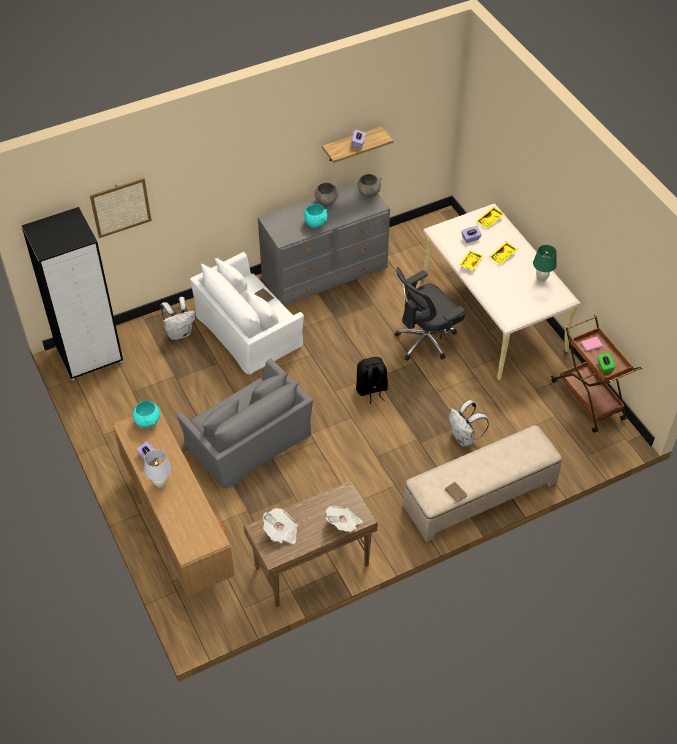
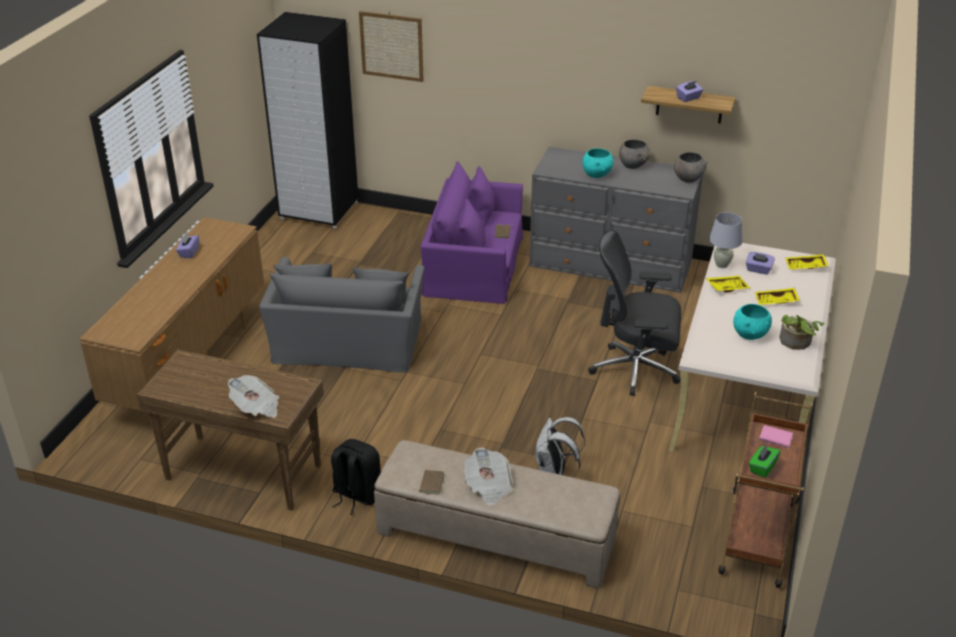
camera: 45 degrees right, 15 degrees down
(148, 421) = (230, 231): turquoise bowl -> turquoise bowl (750, 335)
(160, 483) = (166, 275): white table lamp -> white table lamp (721, 265)
(179, 333) = (411, 236): white backpack -> none
(248, 329) = (474, 265): white armchair -> purple armchair
(281, 532) = (195, 375): newspaper -> newspaper (488, 486)
(371, 390) = (517, 375): black backpack -> black backpack (356, 495)
(541, 278) = (796, 343): green table lamp -> potted plant

